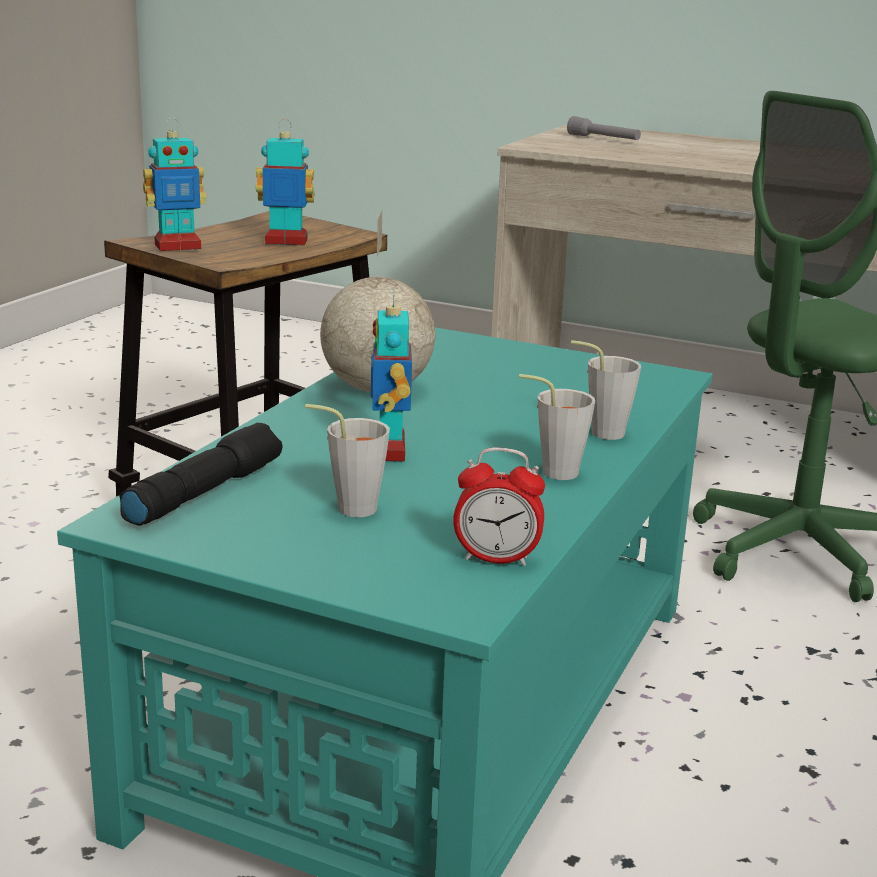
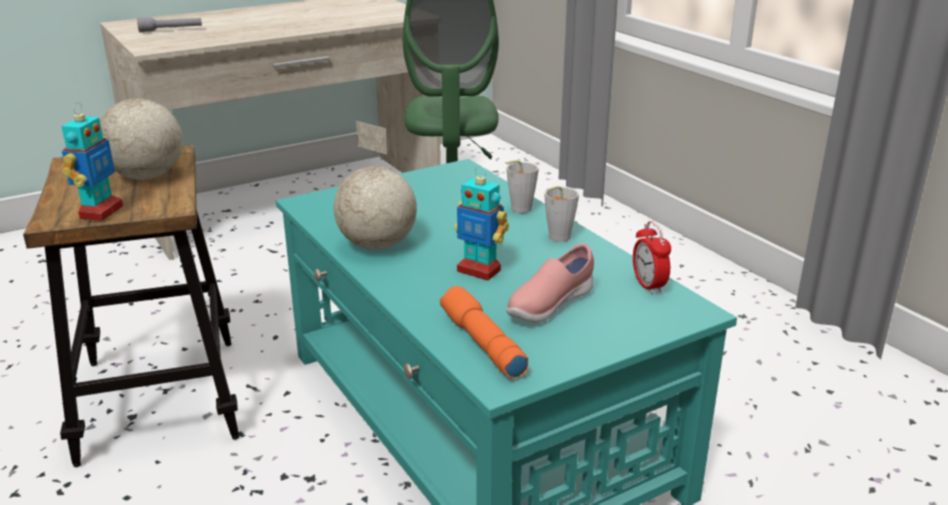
camera: 55 degrees left, 5 degrees up
(203, 492) = (481, 343): black flashlight -> orange flashlight
(286, 242) = (147, 177): toy robot -> globe
(348, 508) = (549, 305): grey cup -> pink shoe
(496, 559) = (648, 286): alarm clock -> alarm clock turned 120 degrees clockwise

